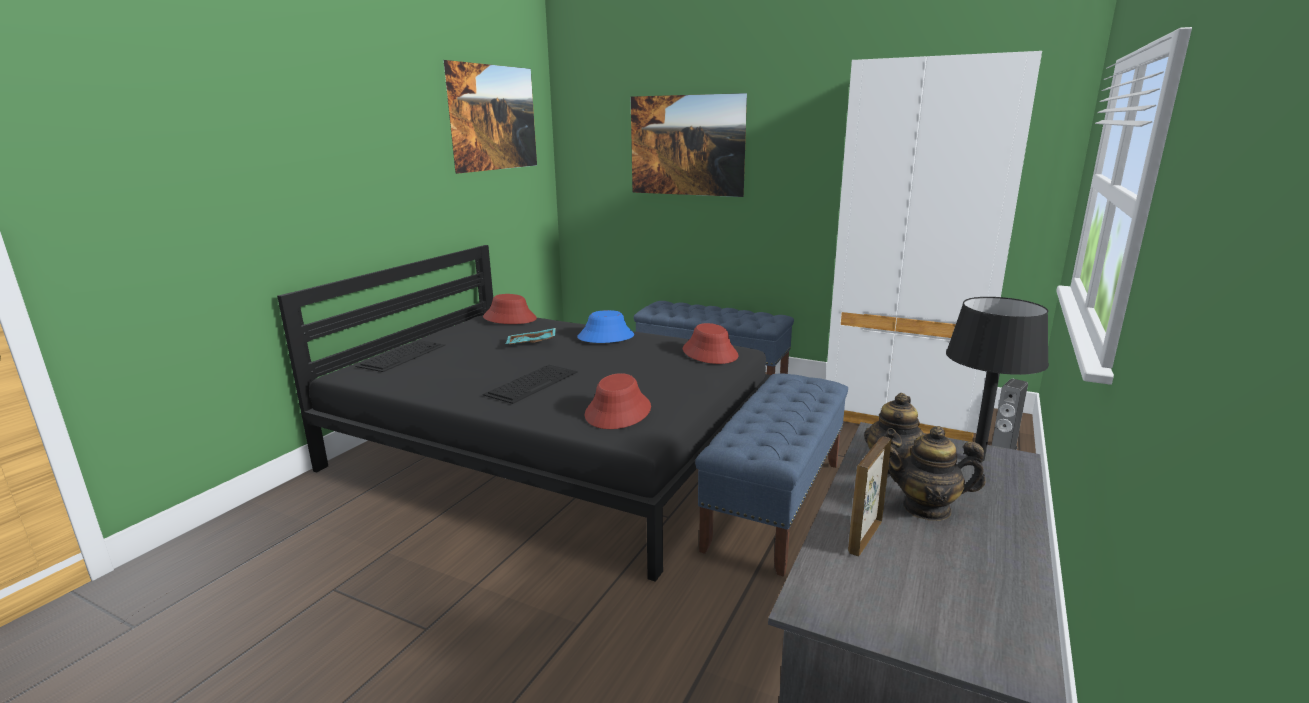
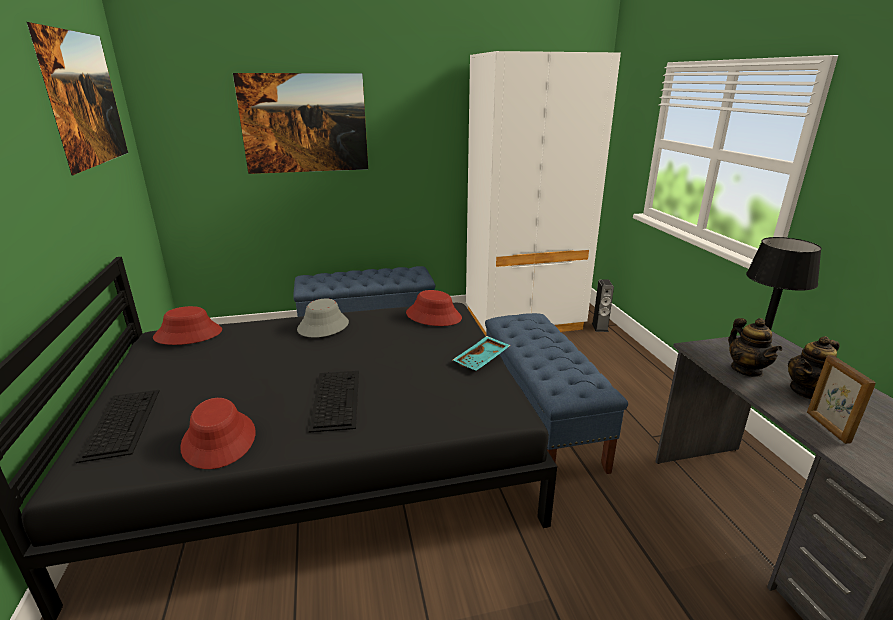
camera: 40 degrees left, 5 degrees up
(531, 343) = (262, 356): turquoise tray -> turquoise tray (482, 360)
(605, 336) = (323, 326): blue hat -> grey hat
(618, 411) = (458, 397): red hat -> red hat (219, 439)

